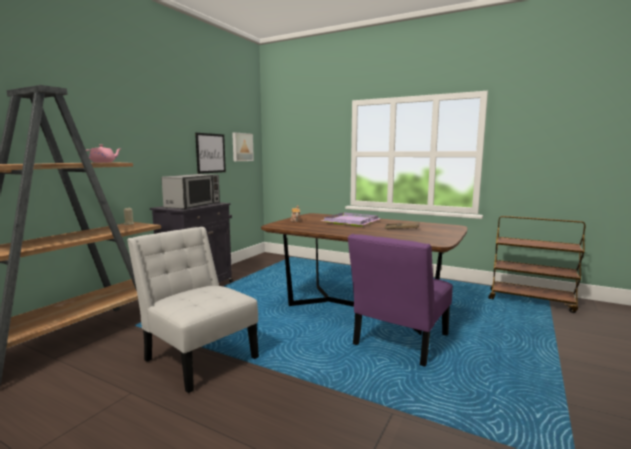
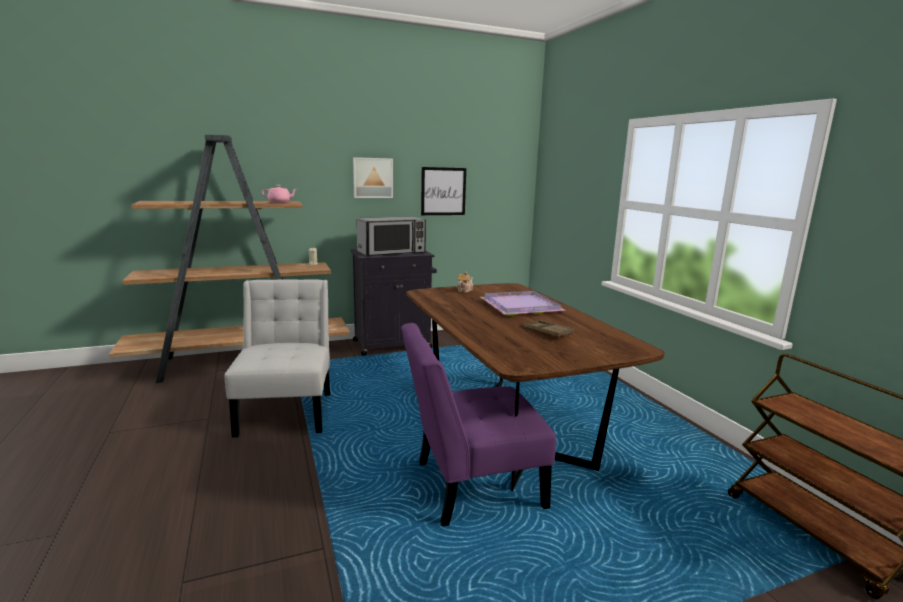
camera: 40 degrees right, 5 degrees up
(242, 147) = (496, 183): picture -> picture (372, 178)

